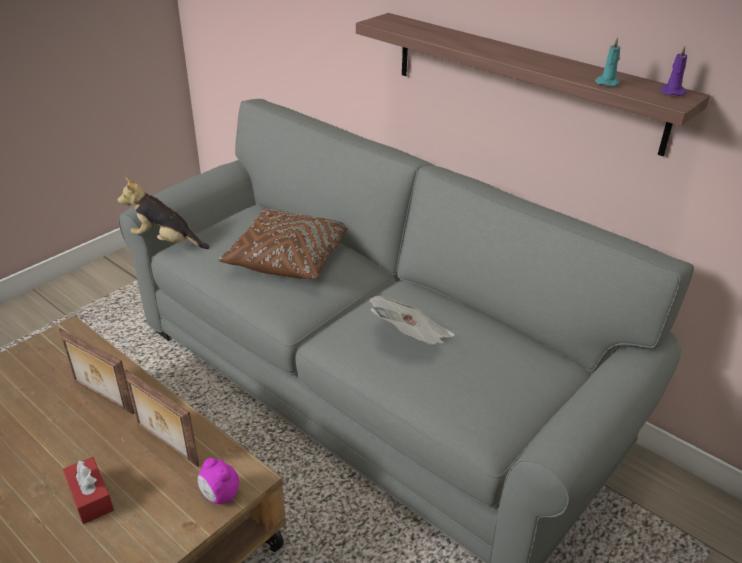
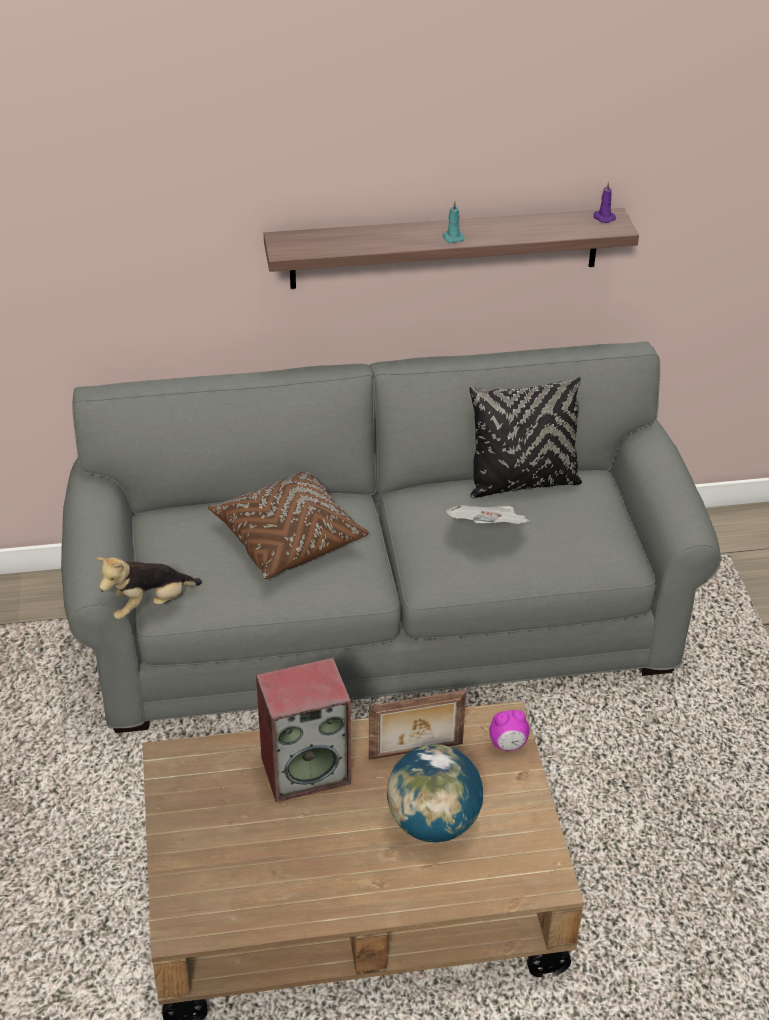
camera: 50 degrees left, 5 degrees up
(90, 497) = (433, 823): red tissue box -> globe
(102, 397) = (306, 769): picture frame -> speaker
(493, 328) = (522, 482): none -> black pillow
(607, 82) = (557, 230): turquoise candle -> turquoise candle (452, 237)

